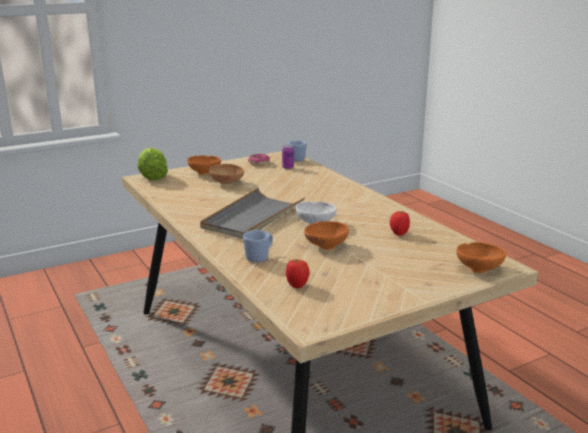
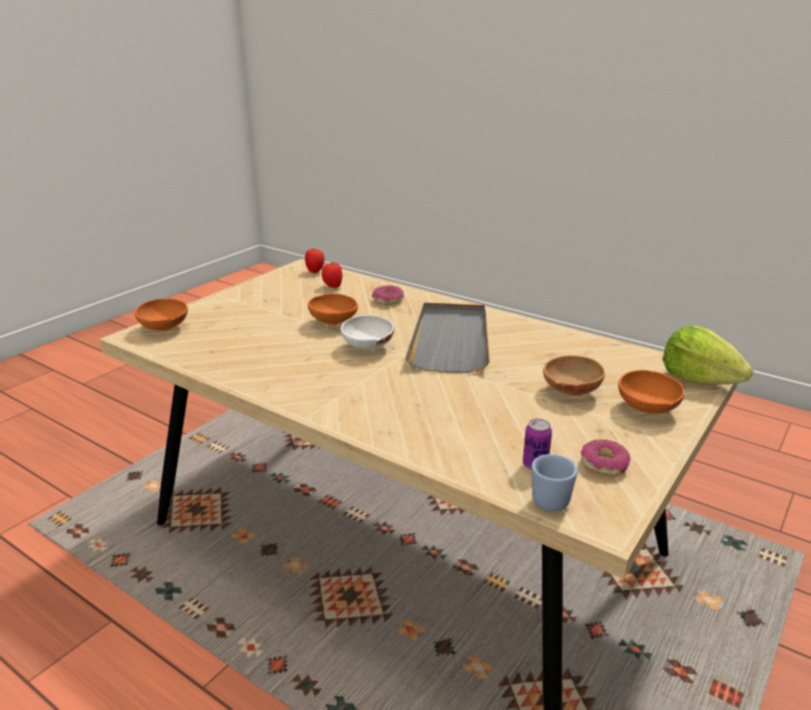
camera: 155 degrees right, 5 degrees up
(260, 257) = (388, 300): blue mug -> donut
(399, 234) = (257, 353): tomato -> tomato (315, 271)

